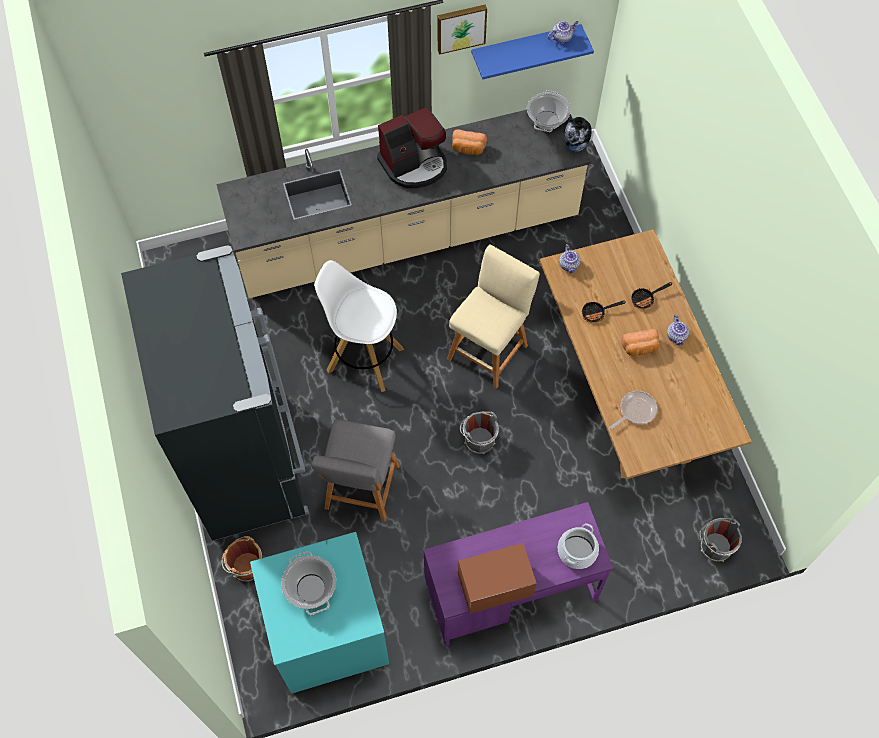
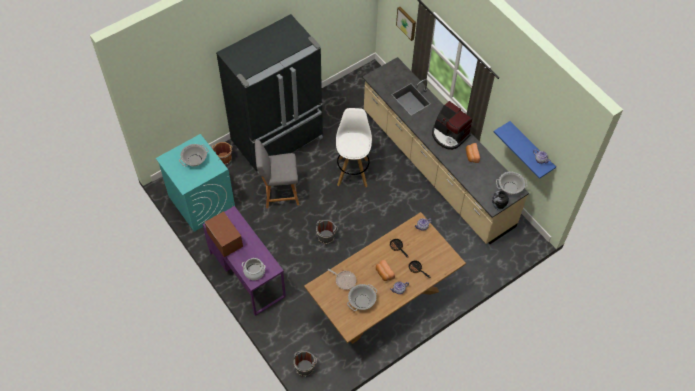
camera: 70 degrees right, 5 degrees down
(461, 27) = (509, 104): picture -> picture (407, 23)
(489, 349) = (382, 226): beige stool -> none
(683, 397) = (361, 301): none -> cooking pot

